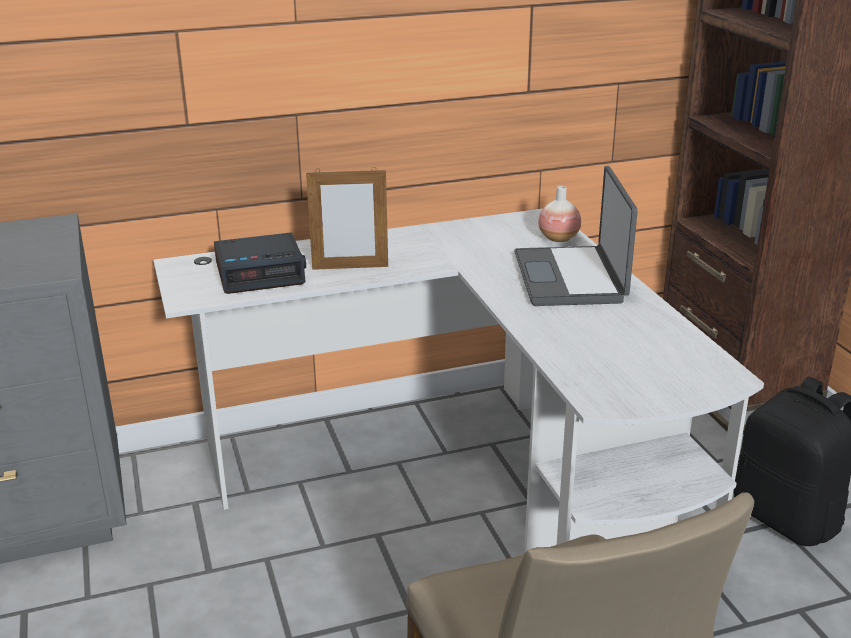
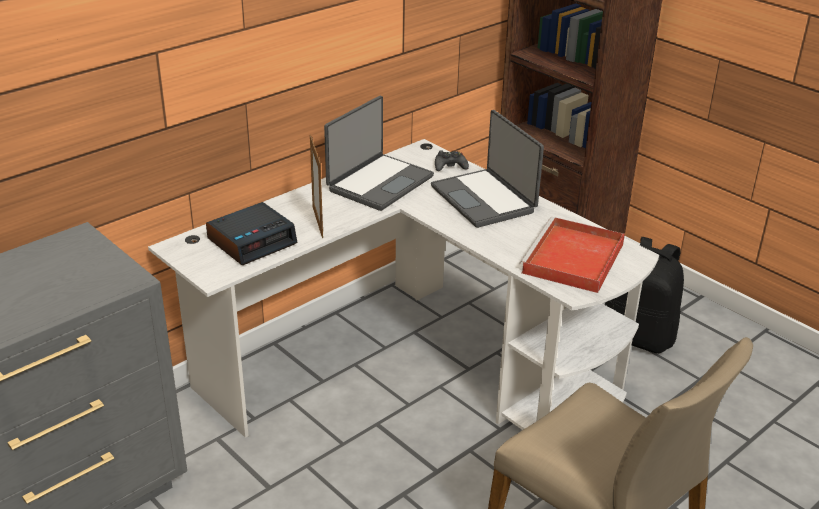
camera: 25 degrees left, 5 degrees up
(350, 267) = (317, 222): picture frame -> picture frame turned 105 degrees clockwise
(457, 241) = (379, 183): none -> laptop
(558, 238) = (450, 166): vase -> black game controller
(631, 364) = (573, 260): none -> red tray

